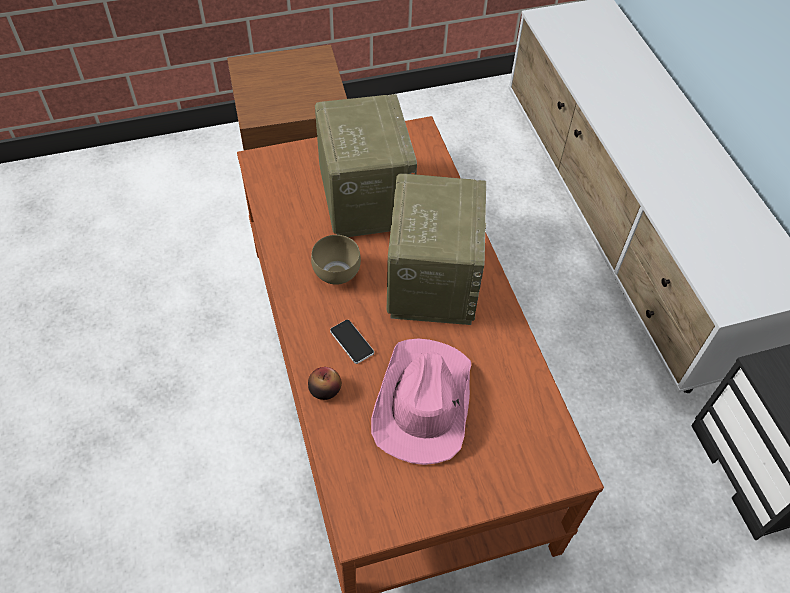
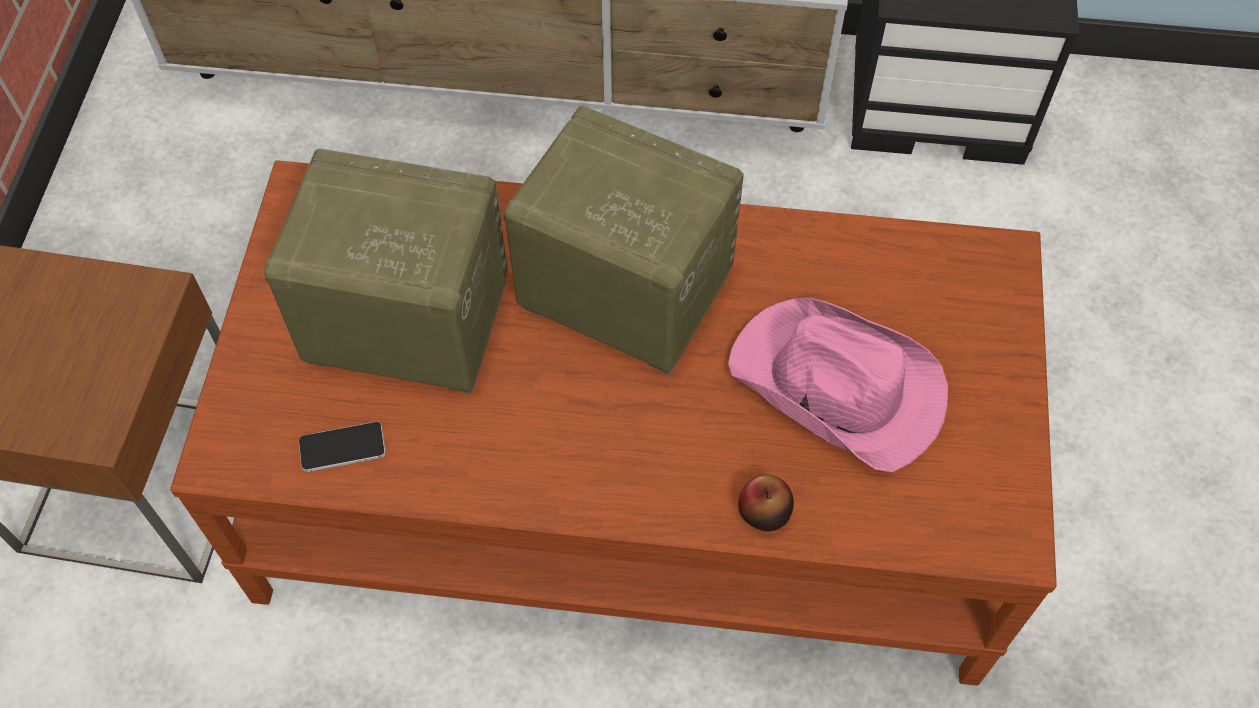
camera: 65 degrees left, 5 degrees up
(338, 272) = (545, 416): brown bowl -> none
(351, 342) = (691, 444): phone -> phone (342, 447)

